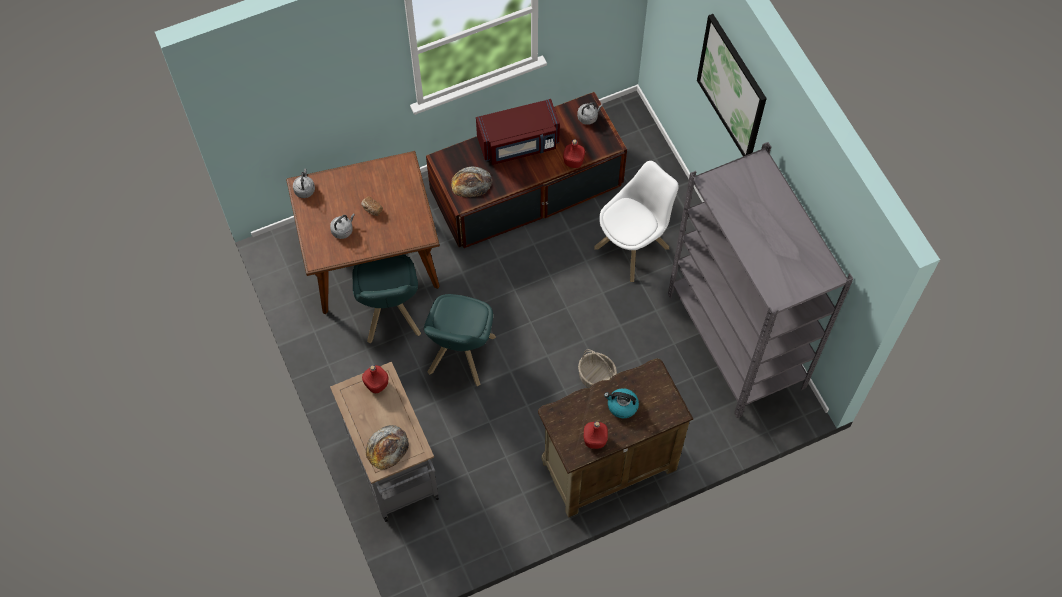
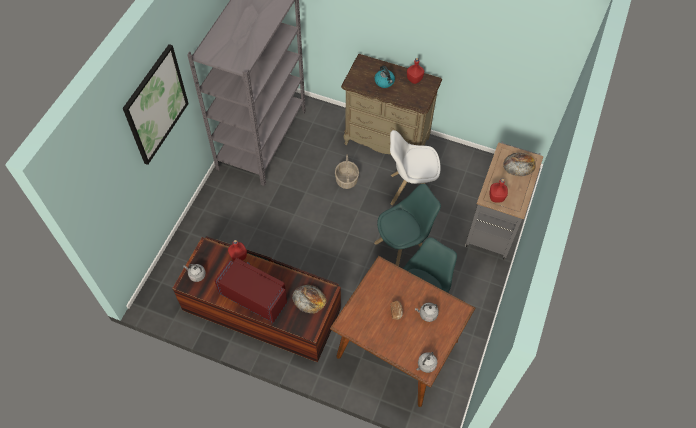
camera: 135 degrees left, 5 degrees down
(633, 248) = (251, 222): white chair -> white chair (410, 190)

